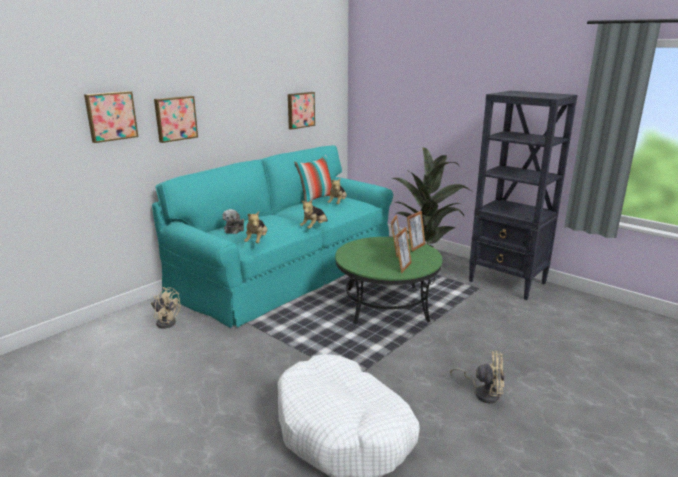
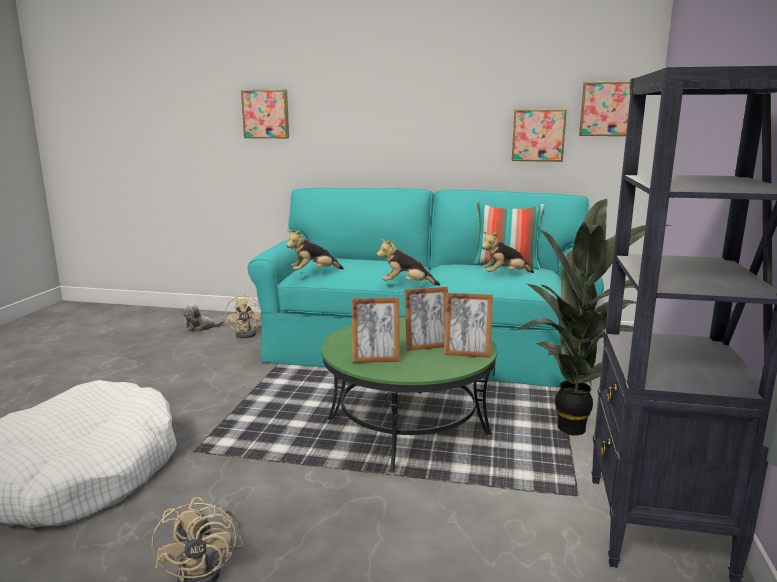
camera: 60 degrees right, 5 degrees down
(175, 118) = (336, 124): picture -> picture (608, 109)
(235, 229) = (341, 261): plush toy -> plush toy (201, 328)

